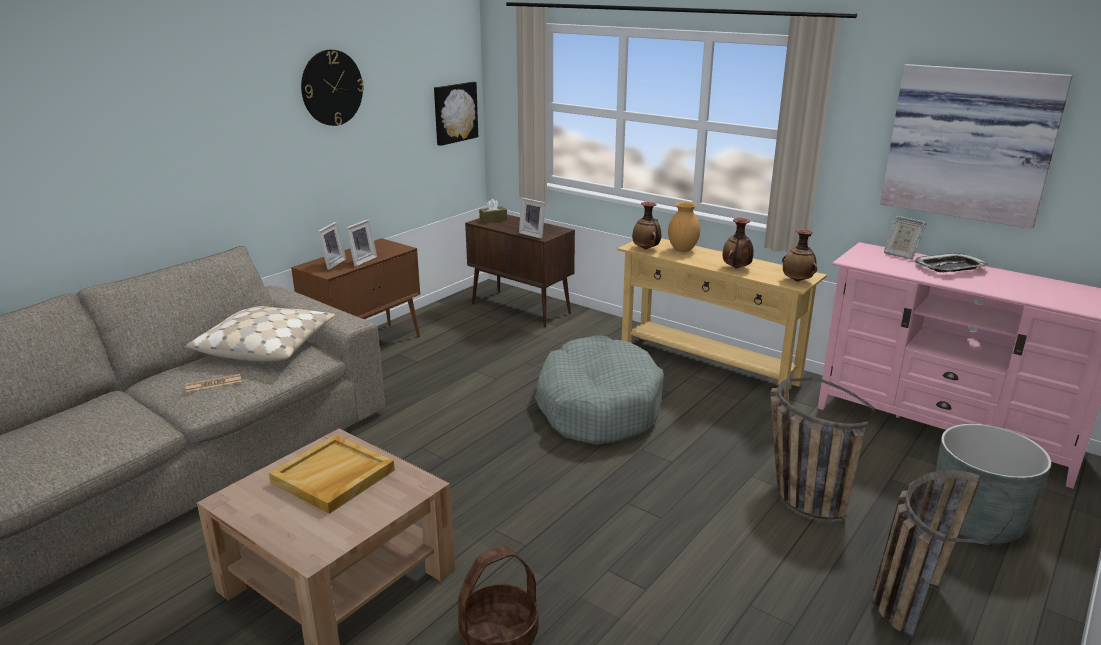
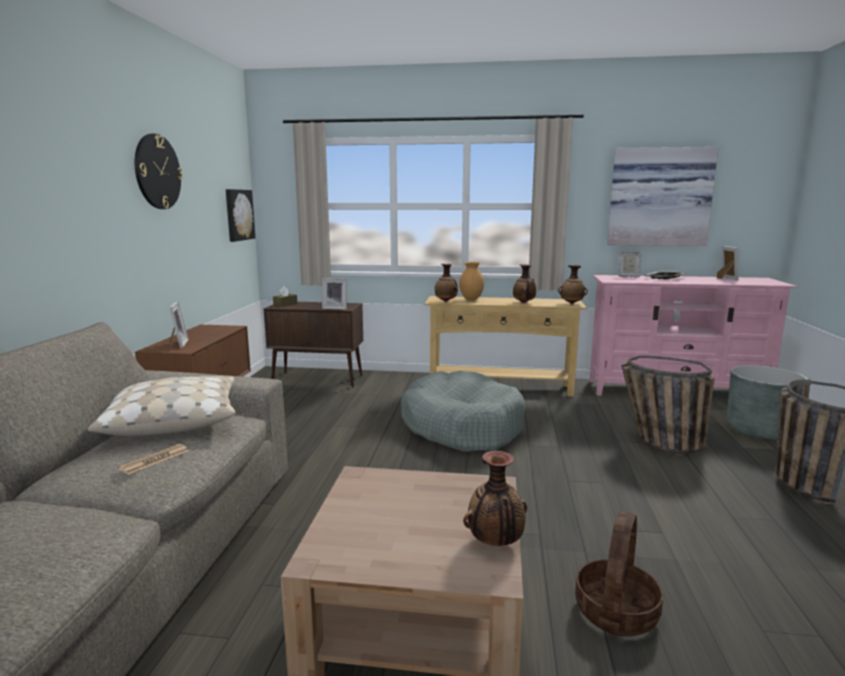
camera: 30 degrees left, 10 degrees down
(333, 477) = (403, 504): beige tray -> none
(348, 532) = (495, 543): none -> vase
(361, 260) = (206, 338): picture frame -> picture frame (725, 278)

